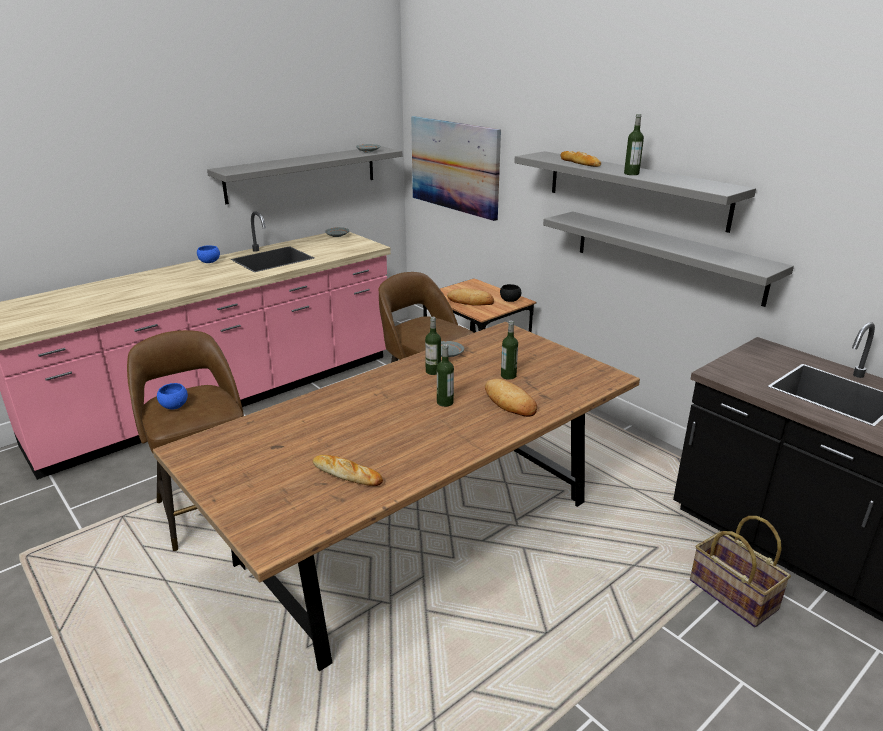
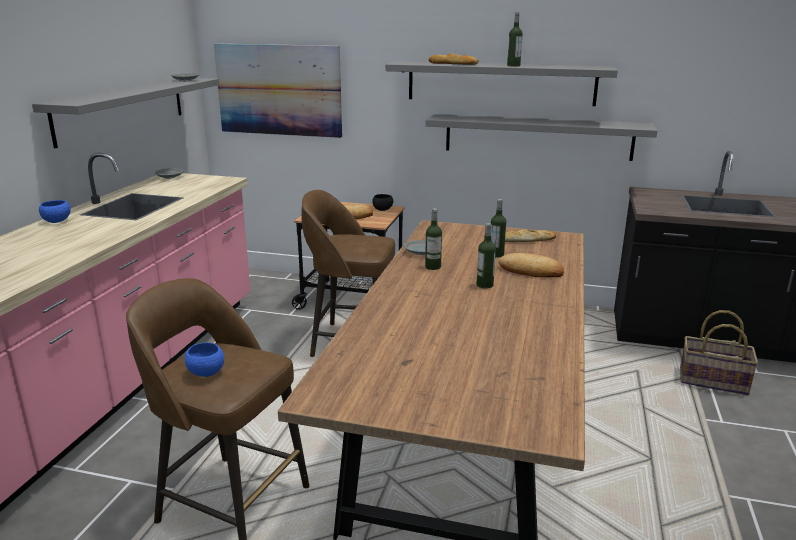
camera: 35 degrees left, 5 degrees down
(347, 474) = (509, 359): bread -> bread (526, 240)

